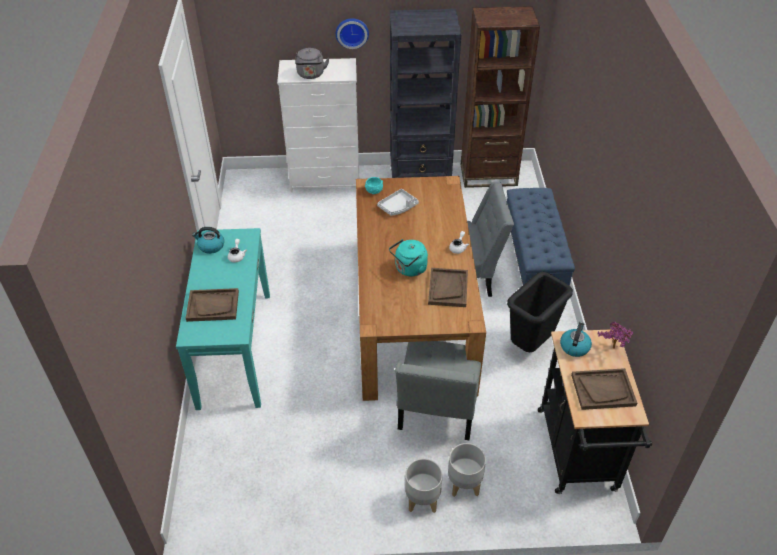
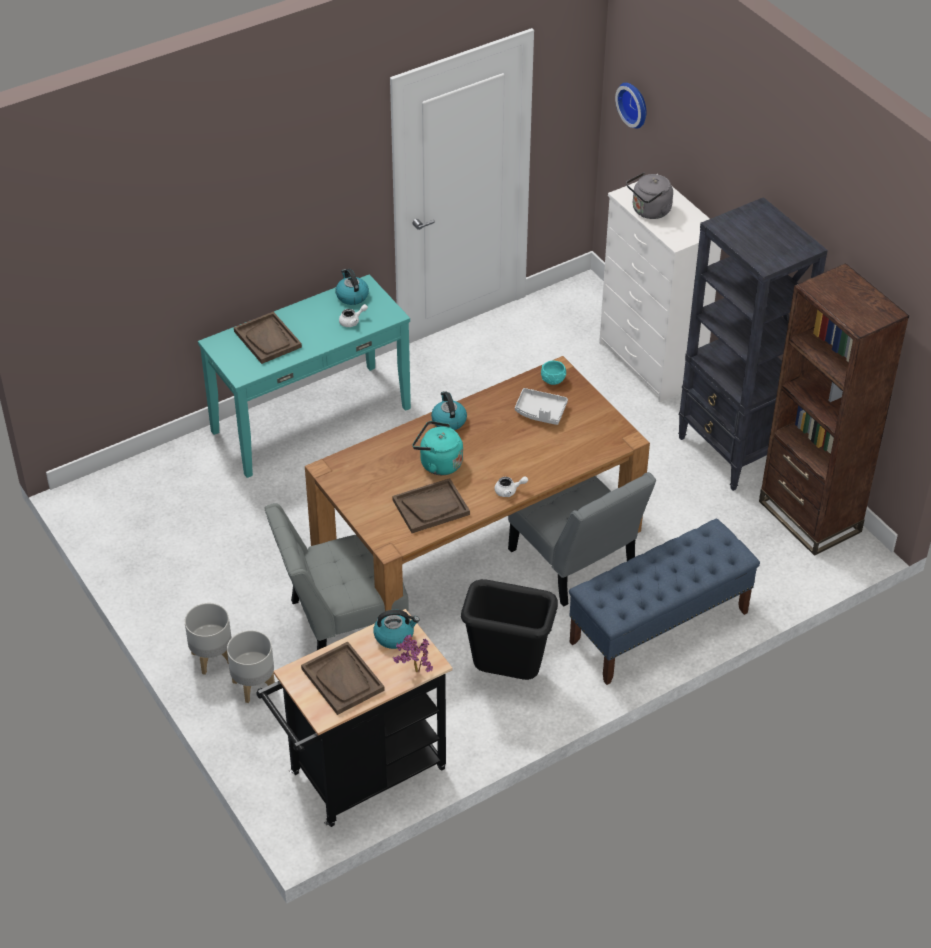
camera: 60 degrees right, 0 degrees up
(352, 32) = (730, 196): wall clock -> wall clock (634, 104)
(373, 249) = (448, 420): none -> kettle

